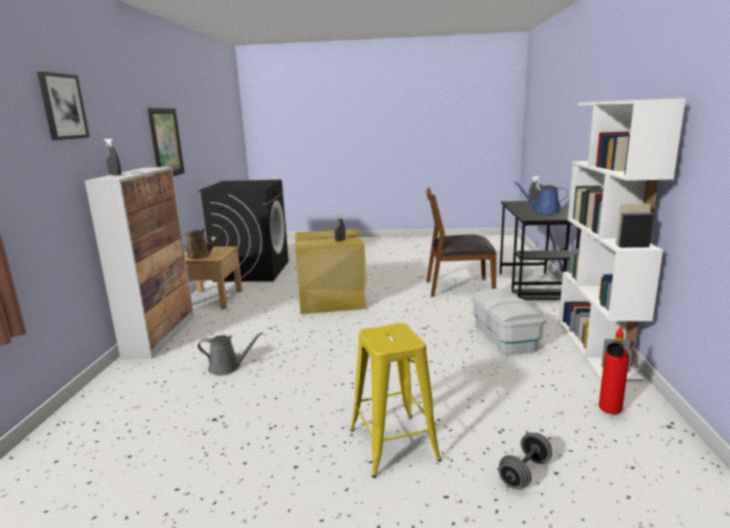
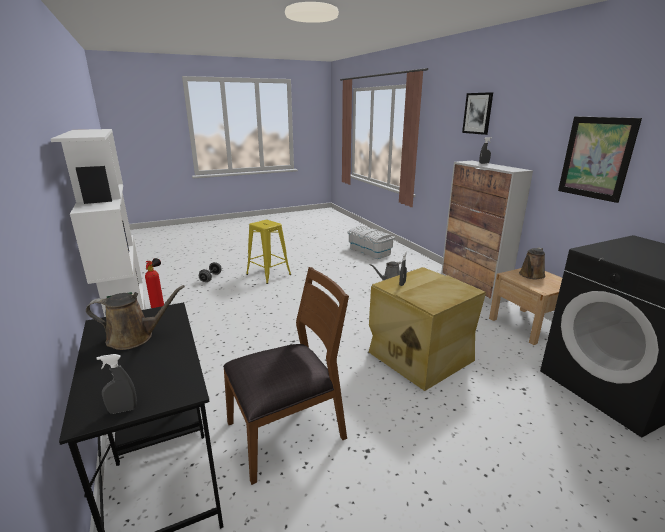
camera: 150 degrees right, 5 degrees up
(505, 336) = (216, 348): white storage box -> white storage box (369, 251)
(544, 212) = (135, 337): blue watering can -> brown watering can

